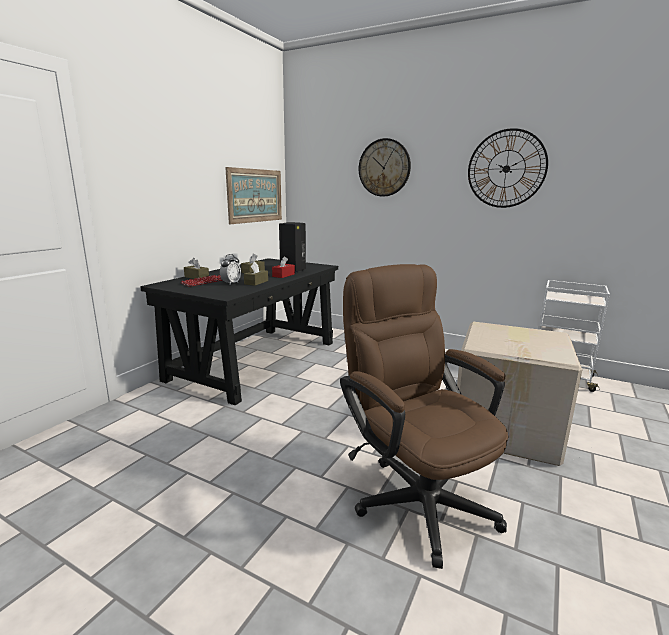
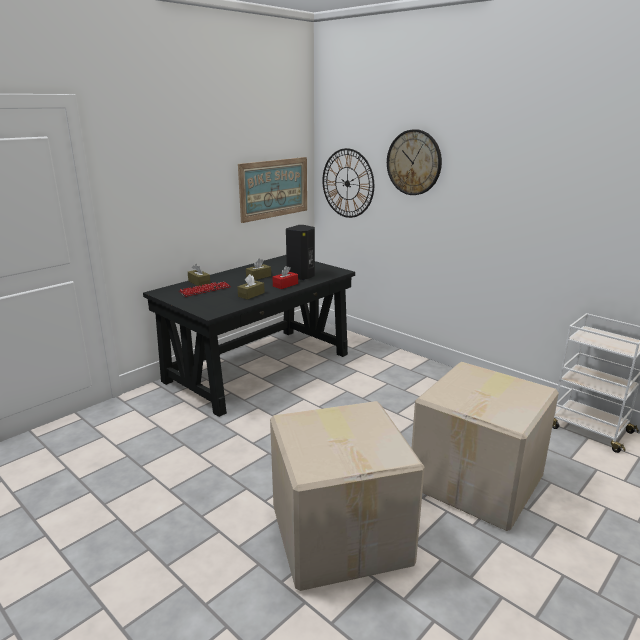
camera: 15 degrees right, 5 degrees up
(231, 283) = (226, 294): alarm clock -> none
(415, 495) = (341, 533): brown office chair -> cardboard box
(506, 169) = (545, 177): wall clock -> wall clock (347, 183)

